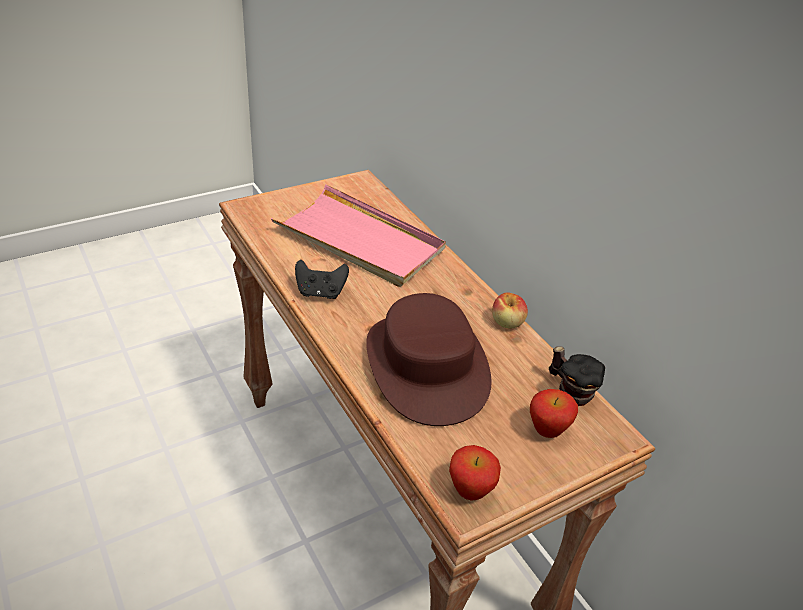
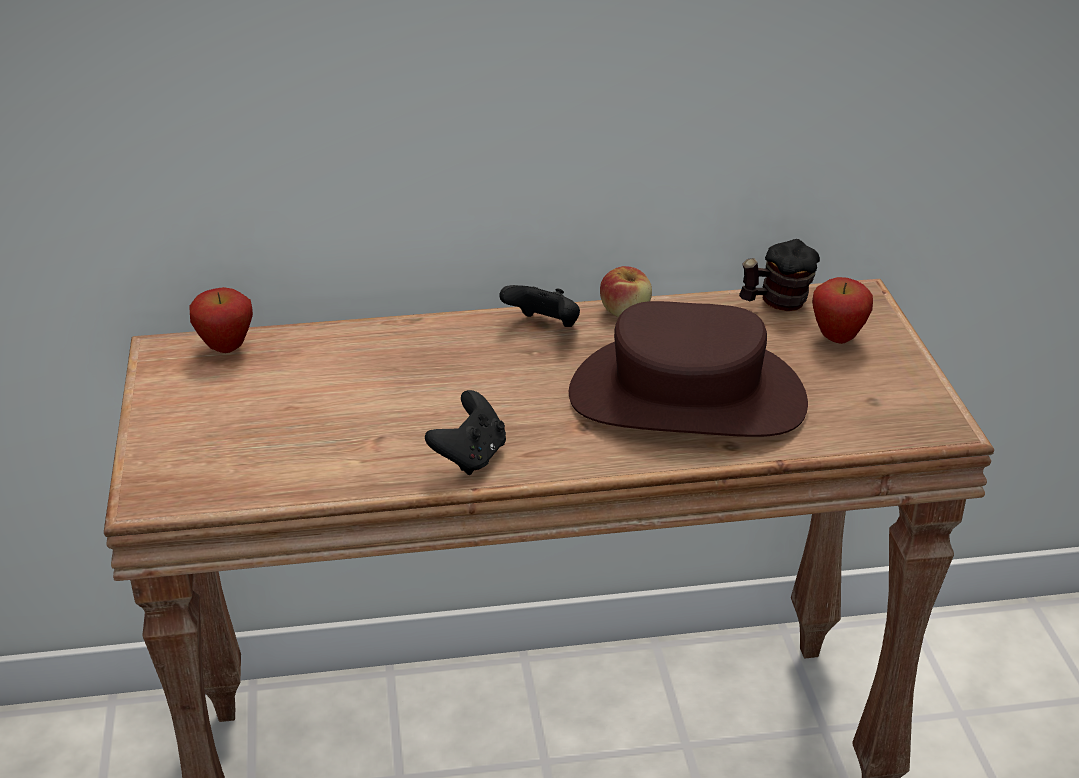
camera: 65 degrees left, 5 degrees down
(359, 240) = (351, 390): pink tray -> none
(465, 293) = (544, 327): none -> black game controller
(470, 492) = (919, 418): apple -> apple (226, 349)

